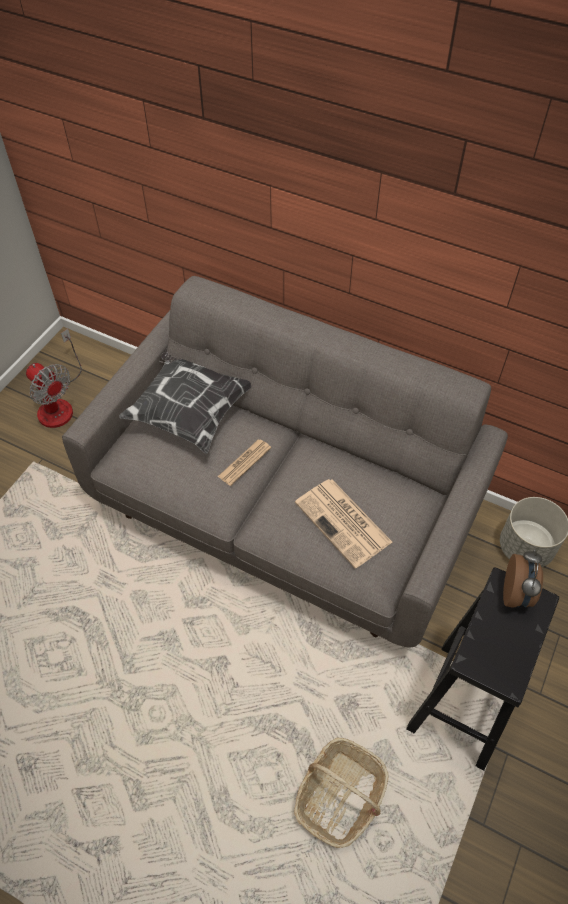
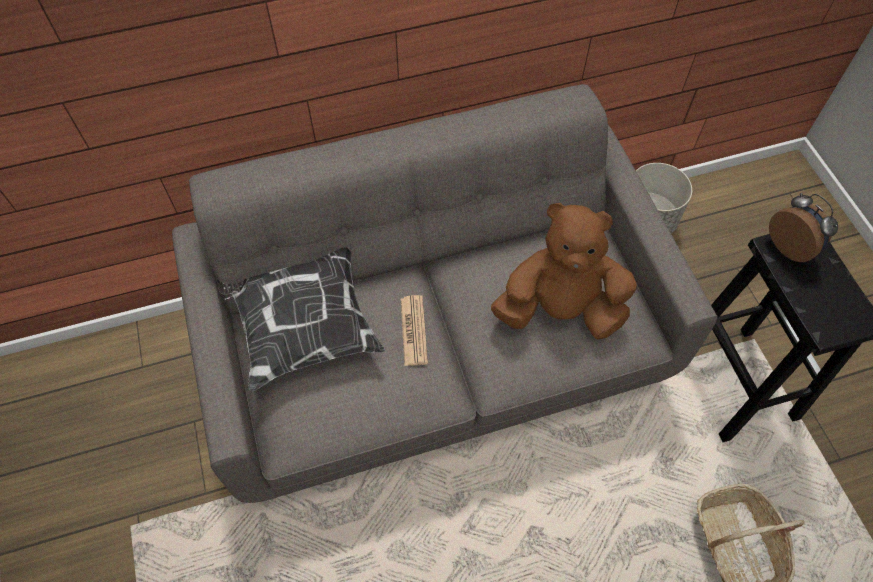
camera: 45 degrees left, 5 degrees up
(59, 403) = (88, 441): fan -> none
(344, 523) = (560, 310): newspaper -> brown plush toy

